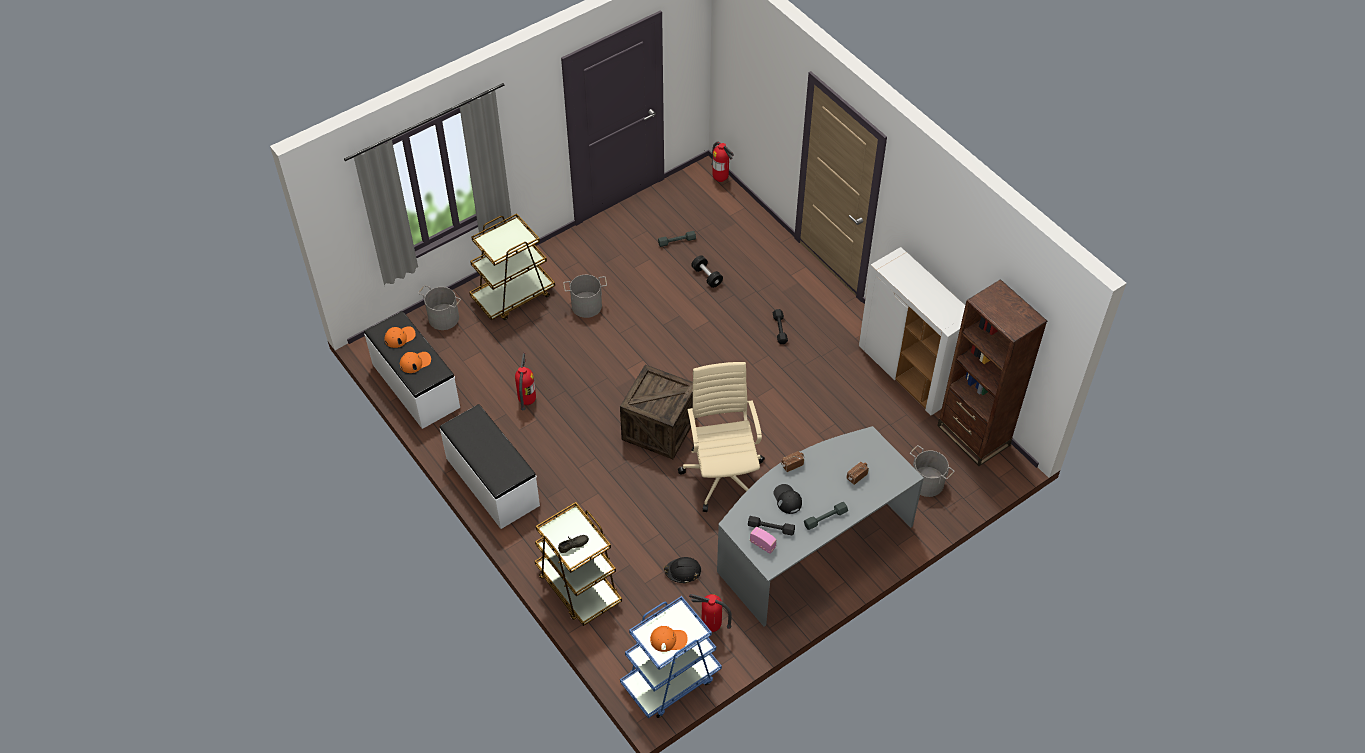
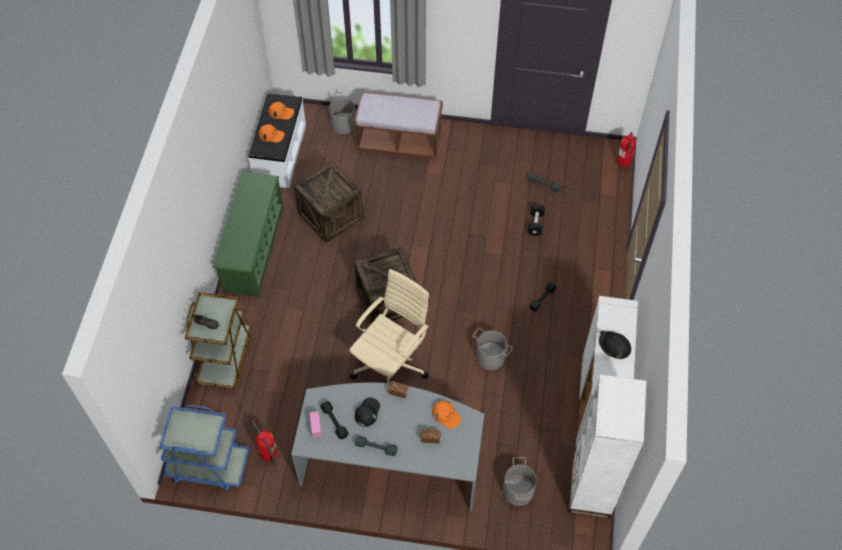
camera: 45 degrees right, 5 degrees up
(491, 482) = (253, 249): white bench -> green shoe rack
(513, 296) = (399, 142): brown cart -> brown bench
(527, 401) = (330, 215): fire extinguisher -> crate
(586, 306) = (435, 183): grey bucket -> grey bucket (490, 357)
(668, 639) = (187, 434): orange cap -> orange cap (446, 415)
(683, 572) = (294, 405): black hard hat -> black hard hat (614, 346)
(973, 435) = (590, 488): brown bookcase -> white bookcase

